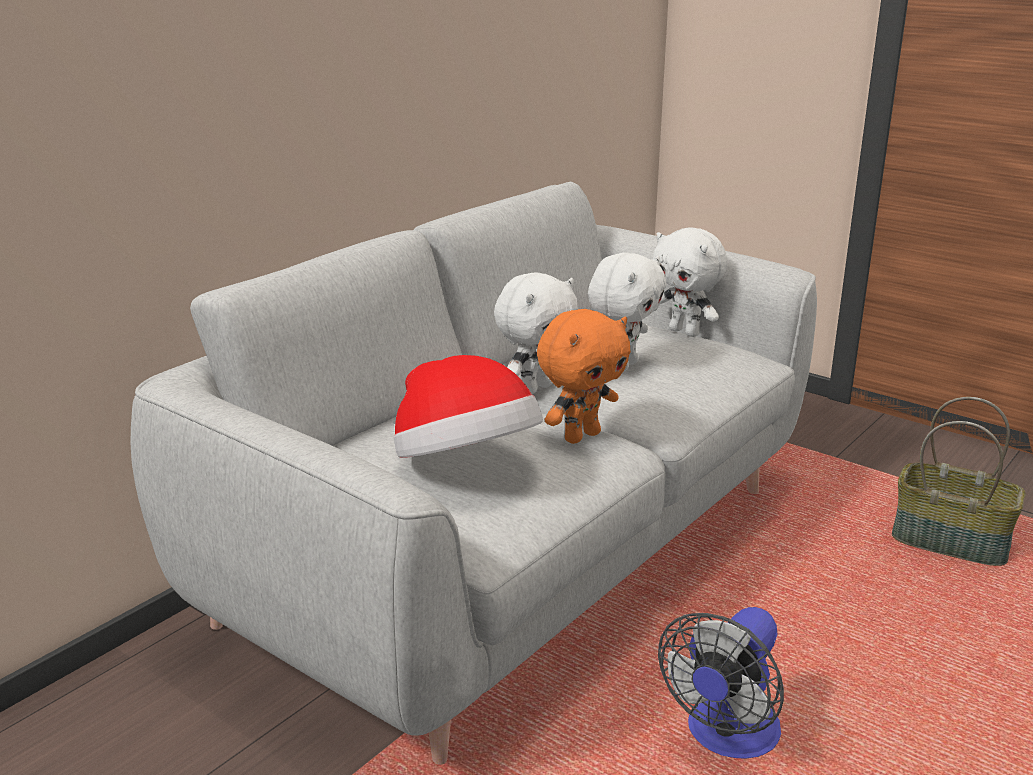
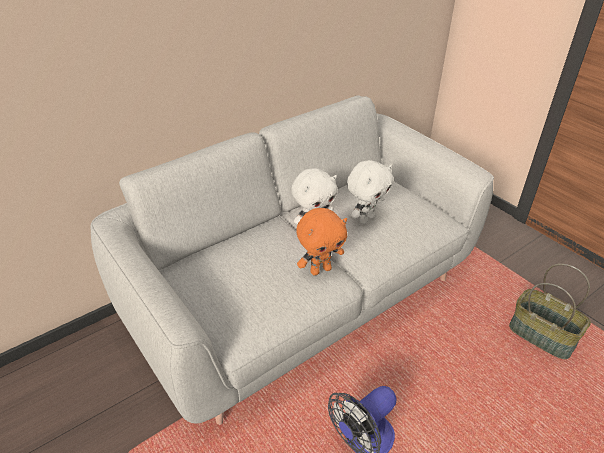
camera: 15 degrees right, 15 degrees up
(465, 466) = (249, 284): hat -> none
(685, 332) = (415, 194): white plush toy -> none

